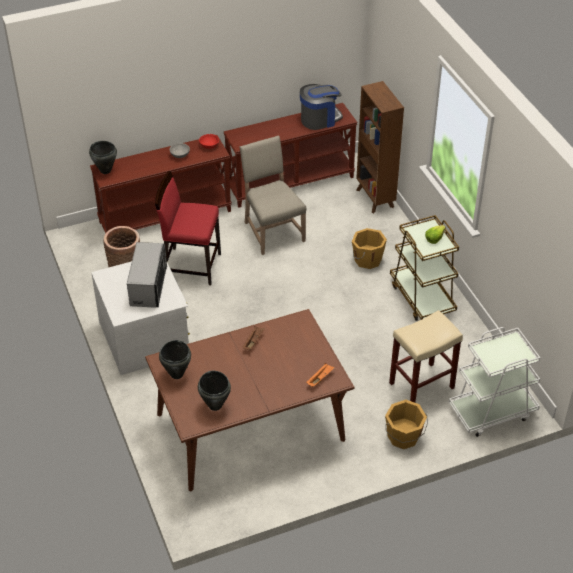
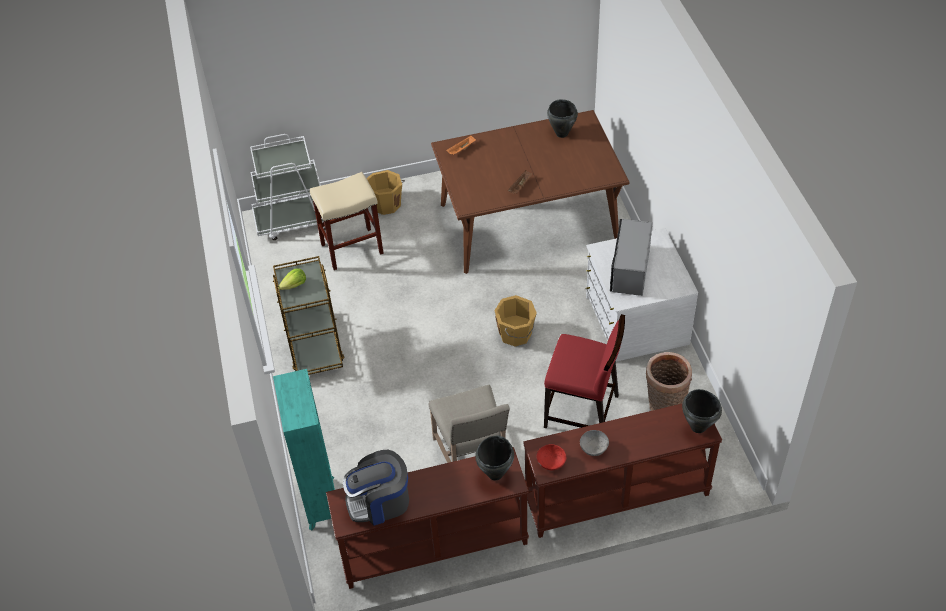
camera: 170 degrees left, 5 degrees up
(176, 374) = (597, 162): black cooking pot -> black cooking pot (495, 473)
(367, 259) = (362, 402): orange bucket -> orange bucket (516, 334)
(375, 199) = (321, 501): brown bookcase -> turquoise bookcase

